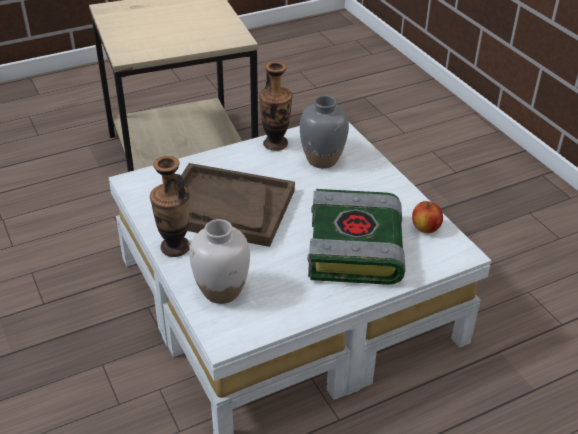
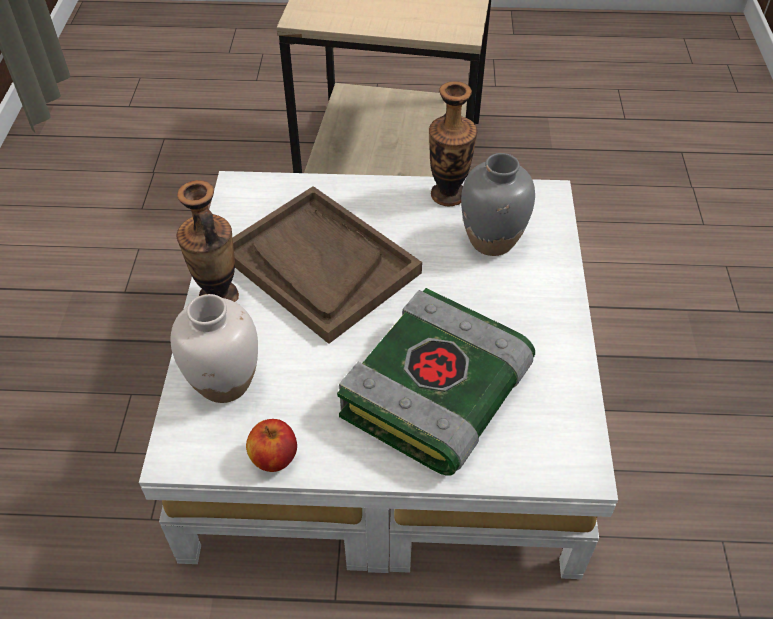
camera: 30 degrees right, 10 degrees up
(425, 228) = (557, 405): apple -> apple (274, 458)

